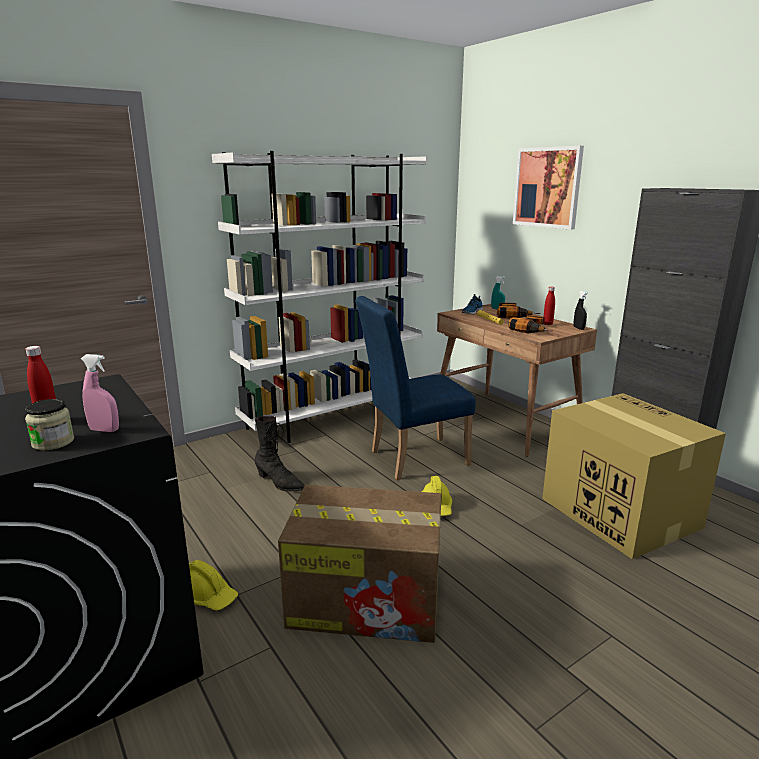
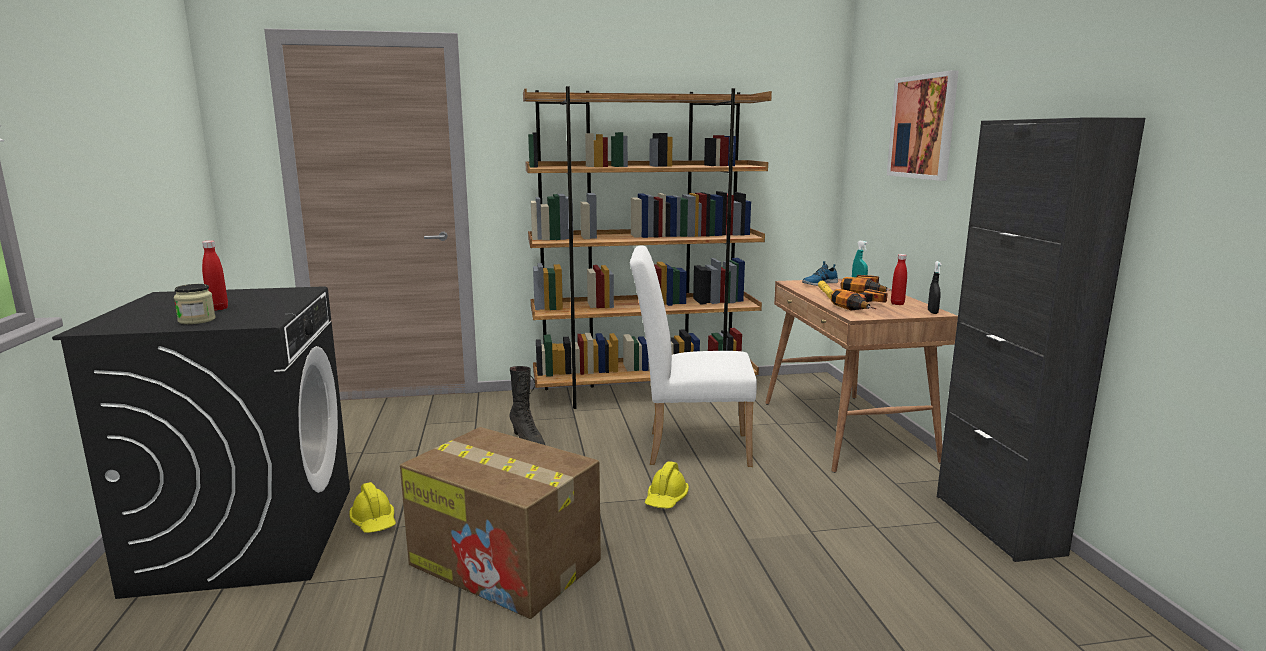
camera: 25 degrees right, 5 degrees down
(104, 430) = (241, 318): pink spray bottle -> none
(334, 417) = (645, 393): white bookcase -> brown bookcase
(412, 458) = (689, 447): blue chair -> white chair
(618, 512) = (893, 556): cardboard box -> none

